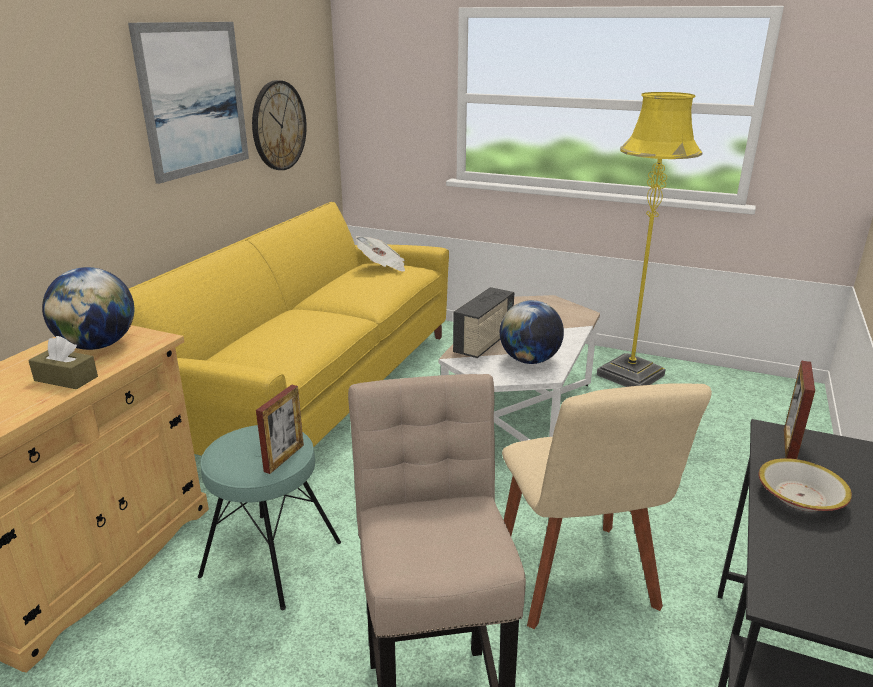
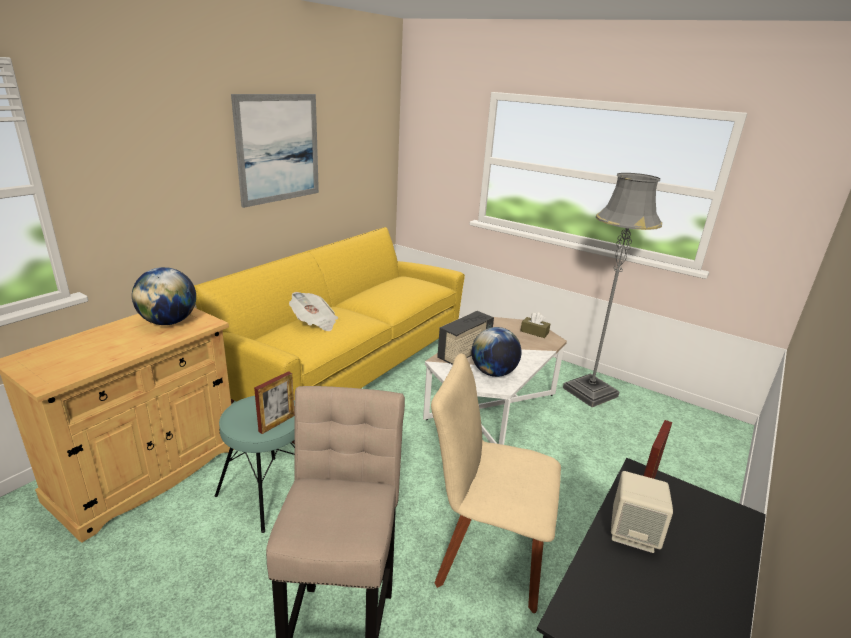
camera: 10 degrees right, 0 degrees up
(66, 379) = (136, 344): brown tissue box -> brown tissue box (534, 332)
(278, 126) = (346, 169): wall clock -> none
(382, 267) = (410, 281): newspaper -> newspaper (314, 323)
(578, 580) = (486, 554): beige chair -> beige chair turned 105 degrees clockwise
(630, 375) = (590, 392): yellow floor lamp -> grey floor lamp
(800, 496) = (633, 533): bowl -> beige speaker

